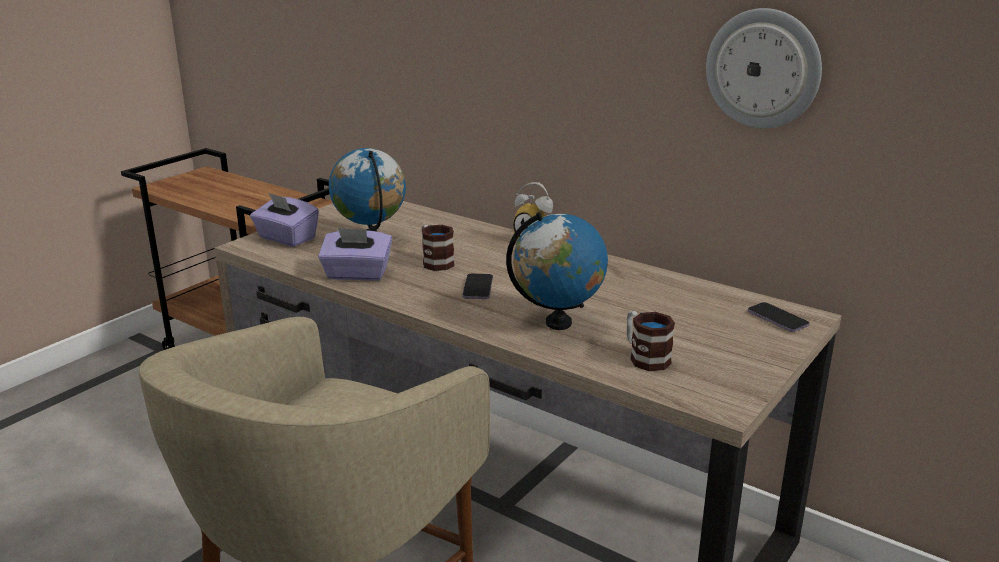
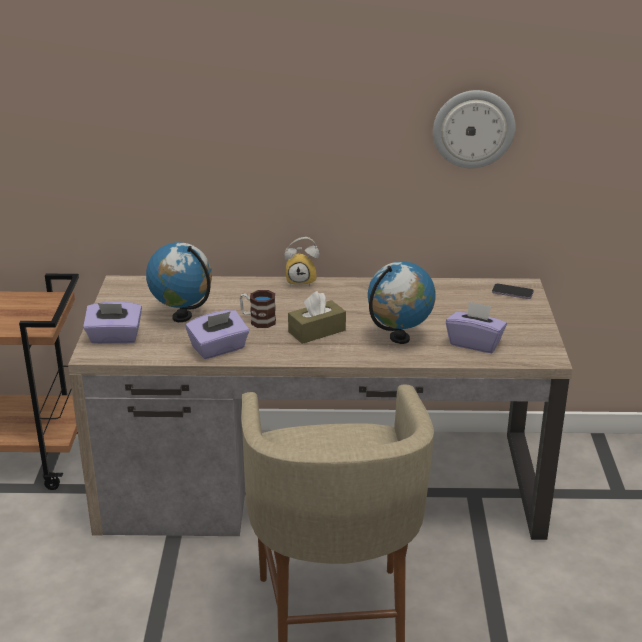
camera: 35 degrees left, 5 degrees up
(478, 288) = (317, 331): phone -> brown tissue box
(644, 357) = (475, 343): mug -> purple tissue box

